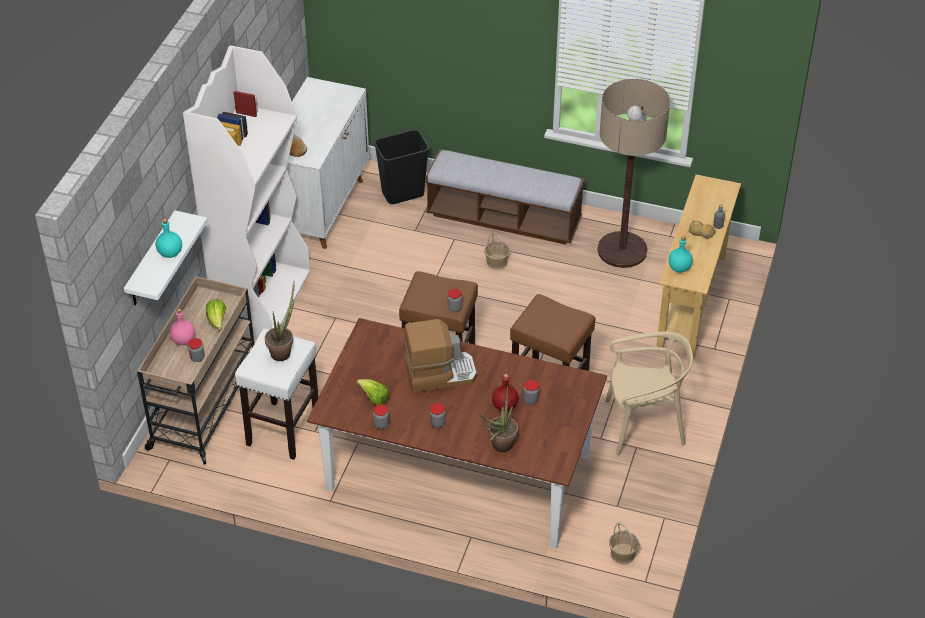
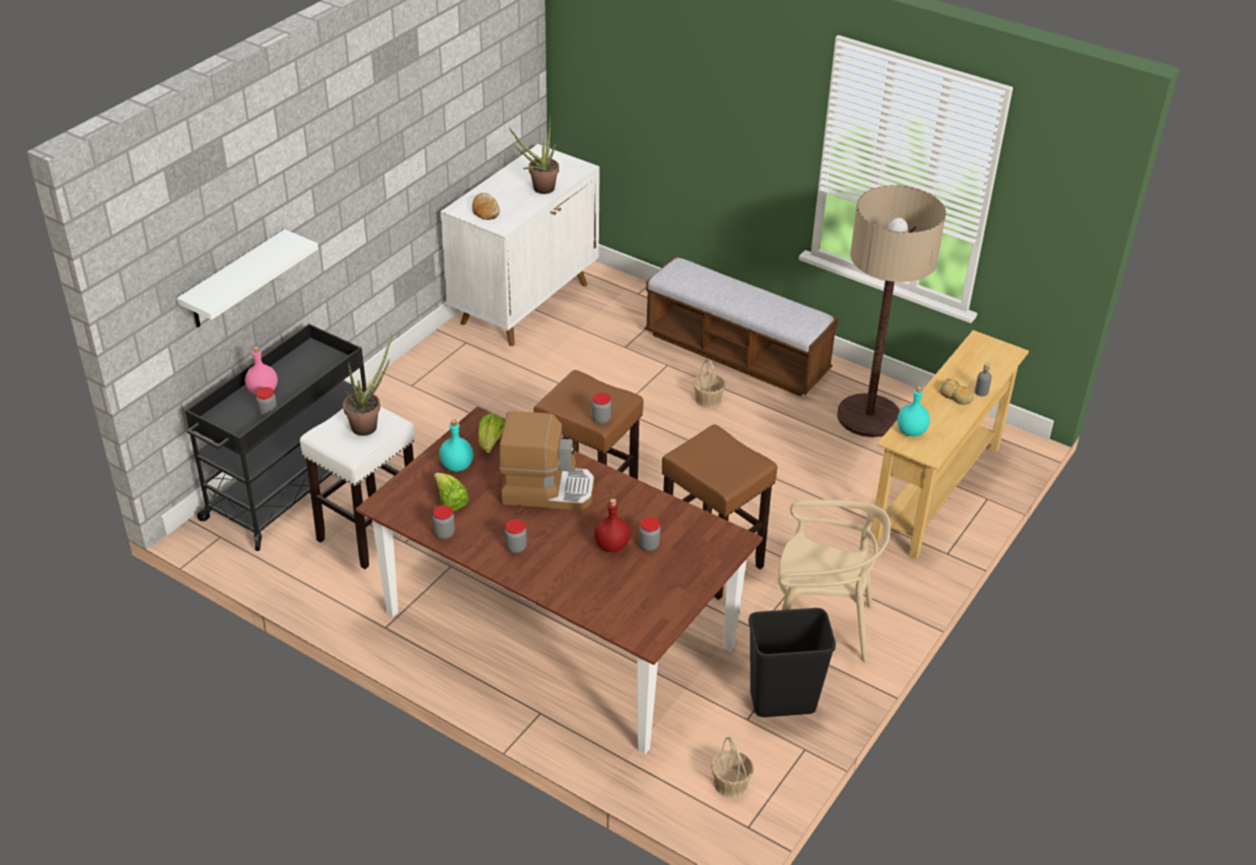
camera: 15 degrees right, 5 degrees down
(169, 253) = (252, 272): turquoise bottle -> turquoise bottle (456, 466)
(205, 406) = (291, 486): beige cart -> black cart
(217, 321) = (313, 379): lettuce -> lettuce (491, 444)
(263, 299) = (415, 385): white bookcase -> none
(402, 194) = (627, 307): black trash can -> black trash can (782, 702)
(499, 447) = (582, 594): potted plant -> potted plant (539, 189)

